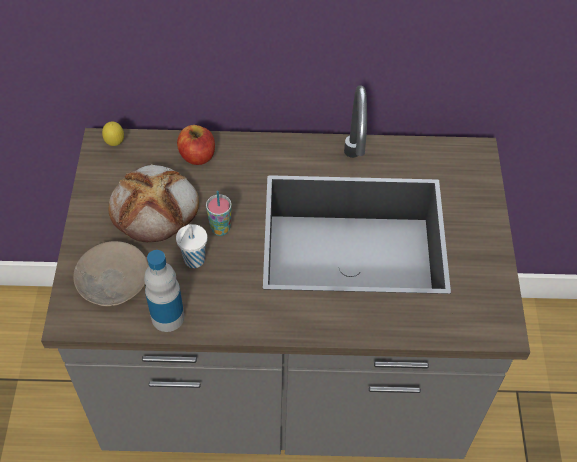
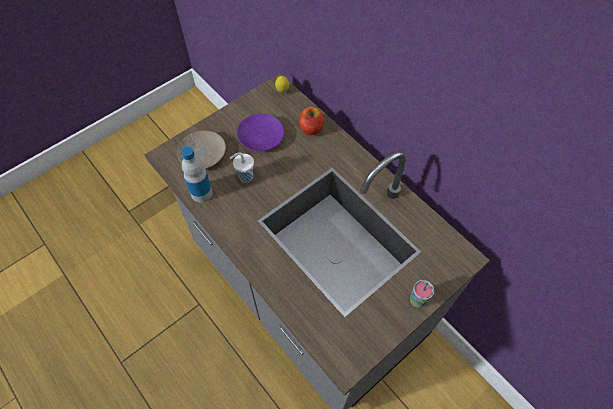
camera: 50 degrees right, 5 degrees up
(155, 207) = (261, 137): bread -> purple plate
(220, 228) = (276, 173): cup -> cup (417, 301)

